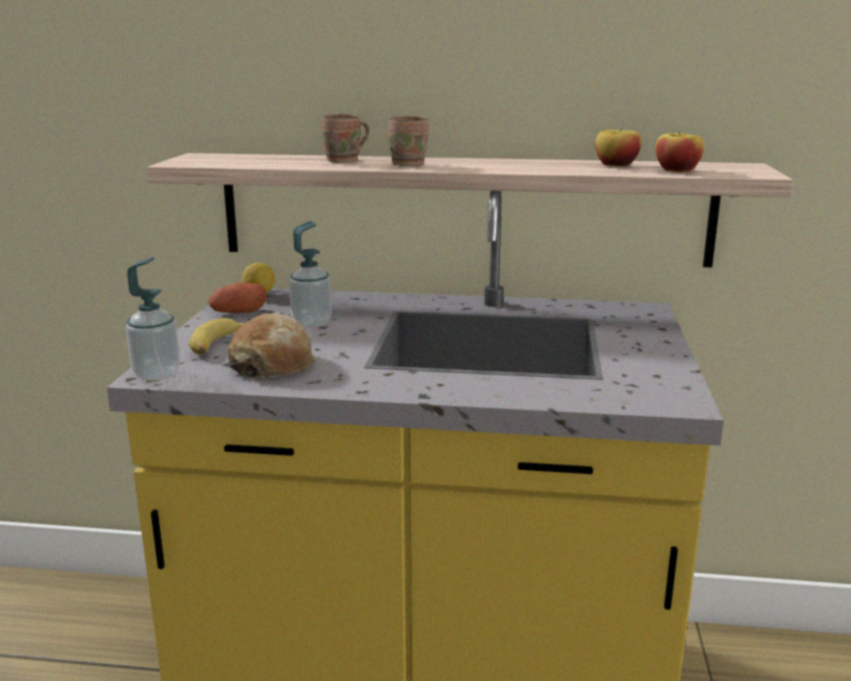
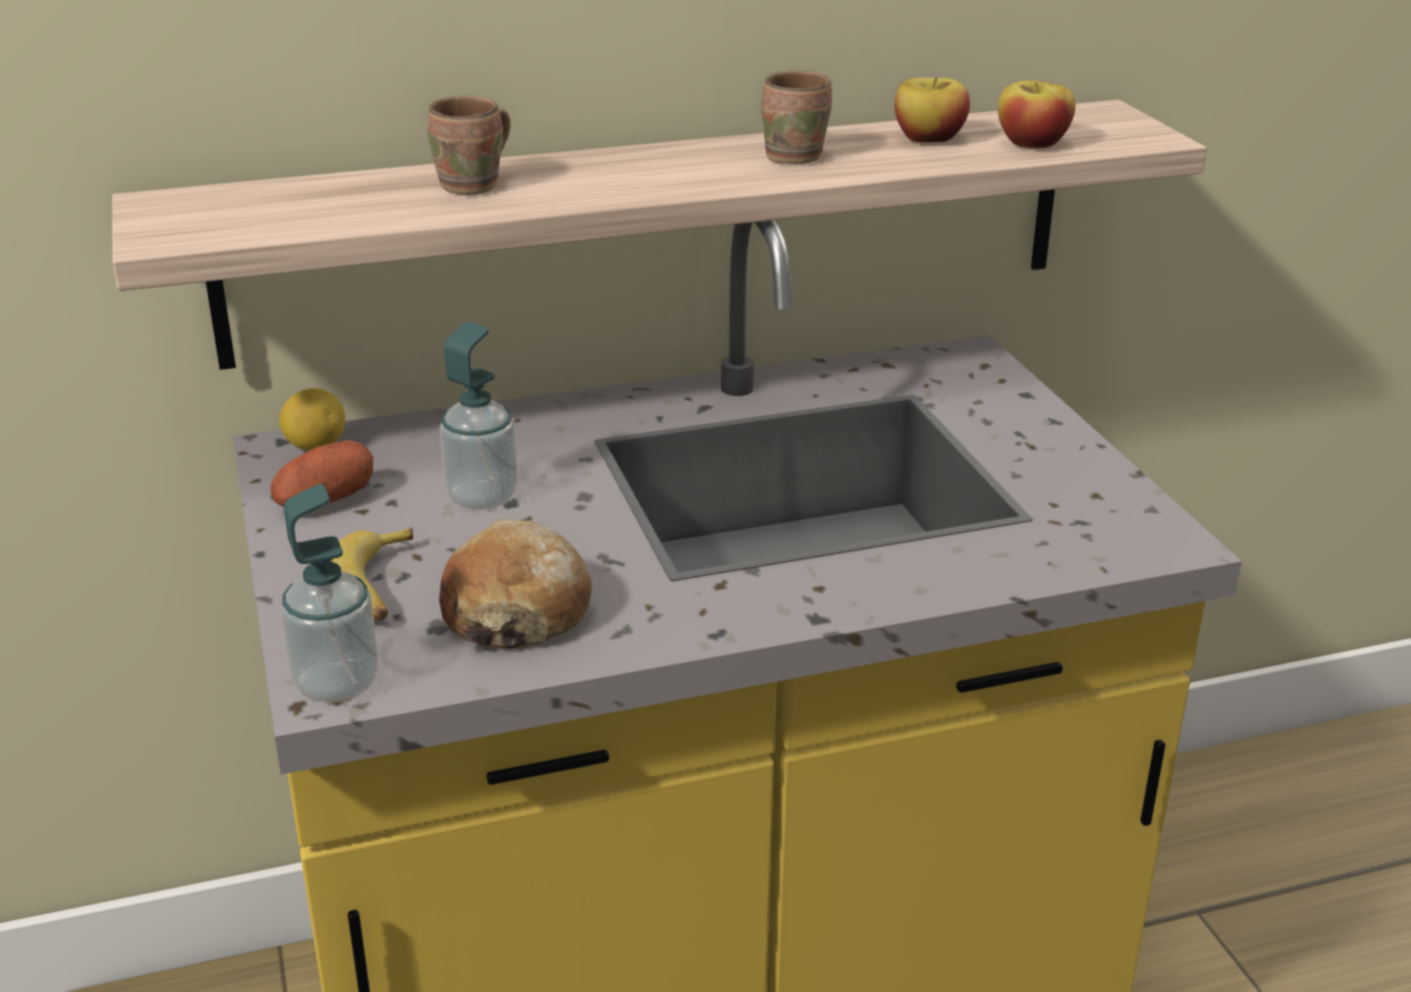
camera: 25 degrees left, 10 degrees up
(409, 164) = (601, 180): brown mug -> brown mug (794, 155)

